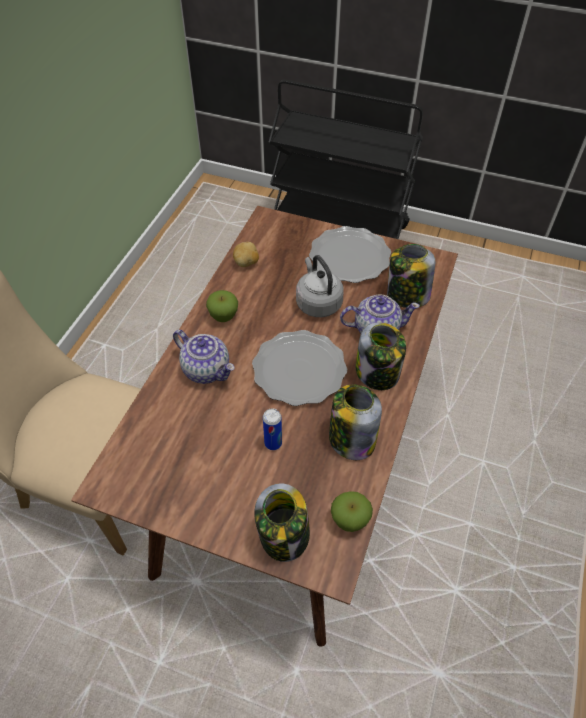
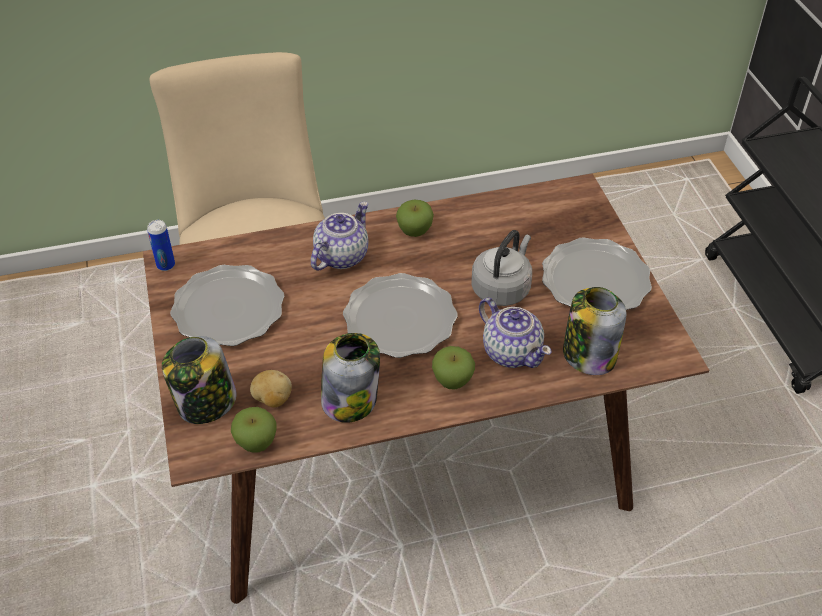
camera: 55 degrees right, 5 degrees down
(196, 470) = (228, 309): none -> plate
(207, 369) = (341, 255): teapot -> teapot turned 150 degrees counterclockwise
(246, 263) = (500, 209): potato -> potato (272, 399)
(273, 443) = (297, 345): can -> can (166, 265)
(378, 373) = (452, 381): jar -> apple

